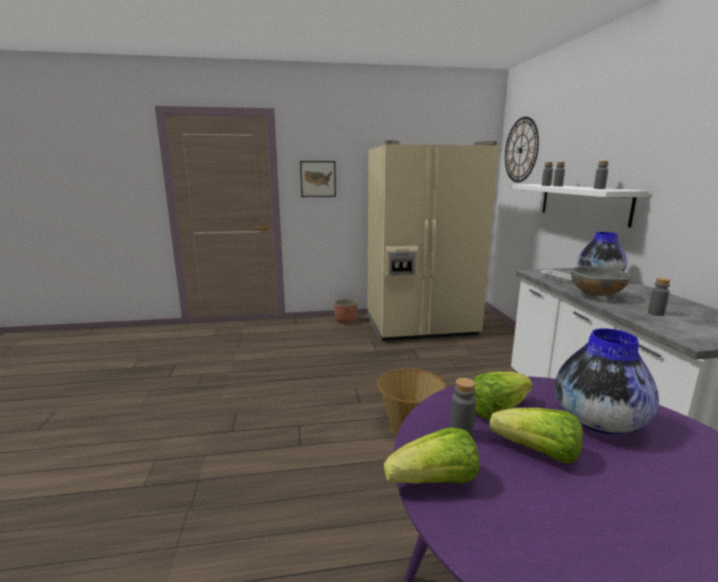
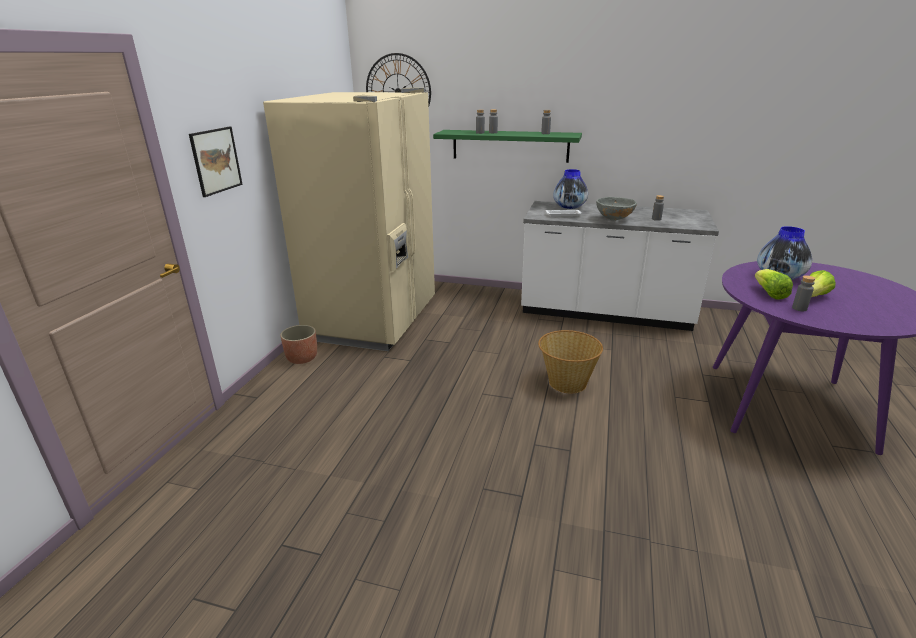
camera: 65 degrees left, 10 degrees up
(435, 482) = (848, 324): lettuce -> none
(583, 203) = (510, 145): white shelf -> green shelf

